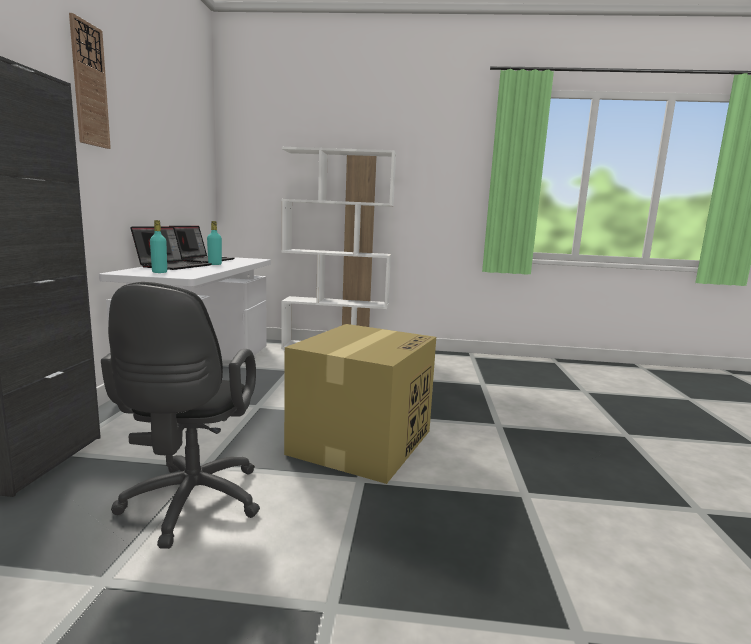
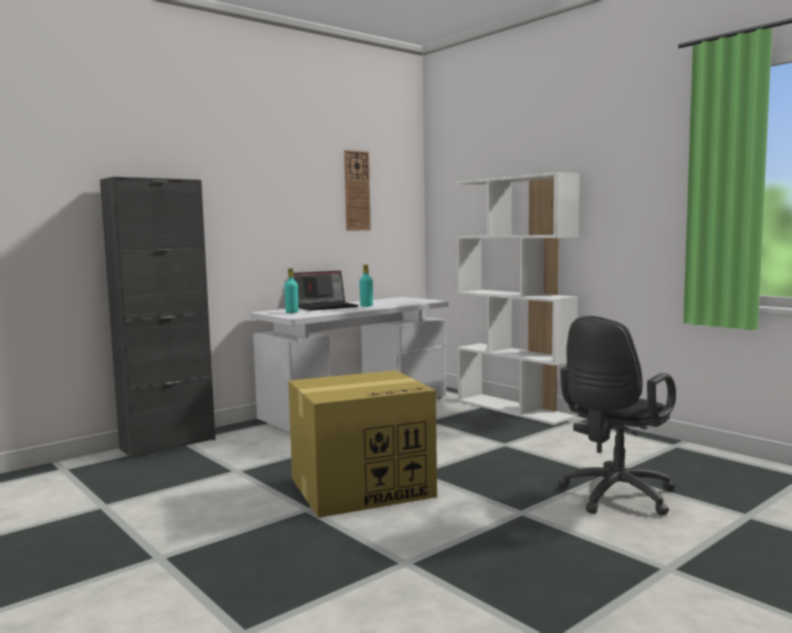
camera: 45 degrees right, 5 degrees down
(89, 85) = (252, 167): wall clock -> wall clock (356, 191)
(190, 506) = (190, 489): black office chair -> black office chair (614, 497)
(203, 260) = (376, 301): laptop -> none

